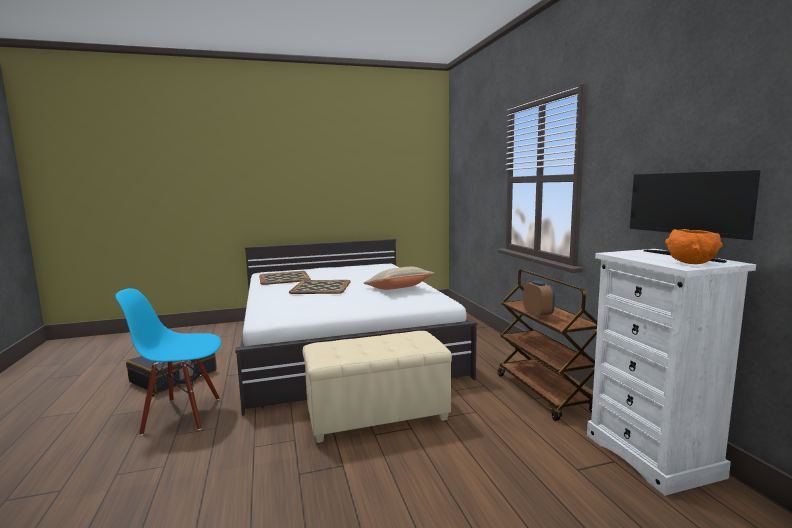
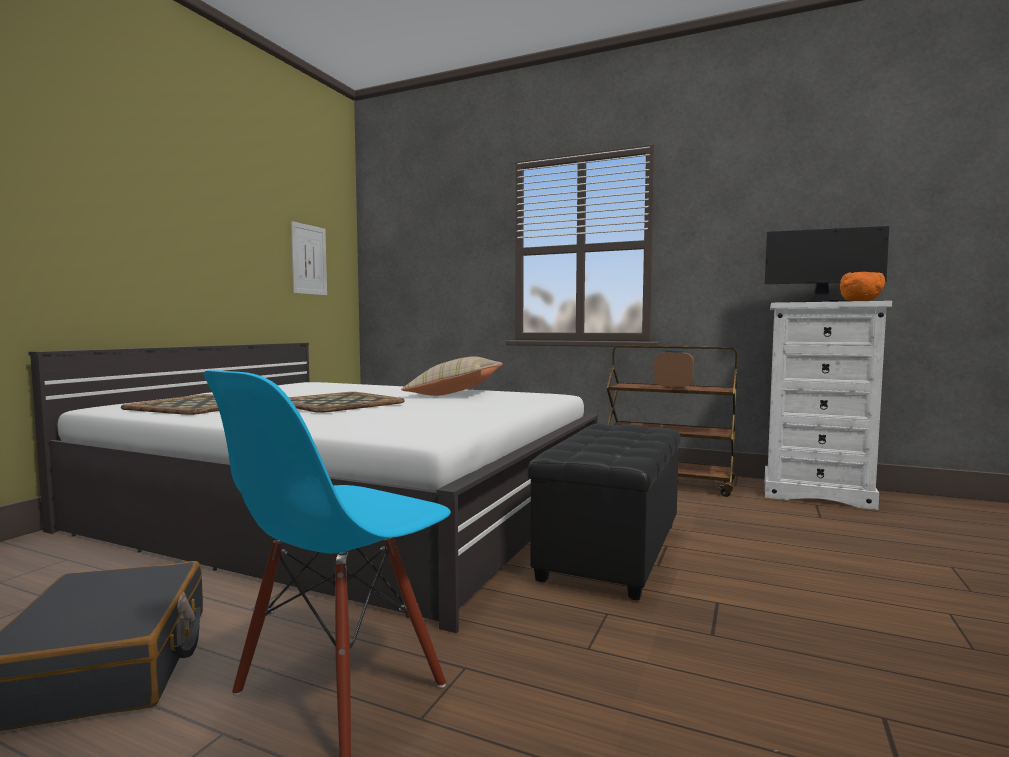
camera: 50 degrees left, 5 degrees down
(377, 415) = (610, 551): beige ottoman -> black ottoman
(403, 187) = (309, 259): none -> picture

